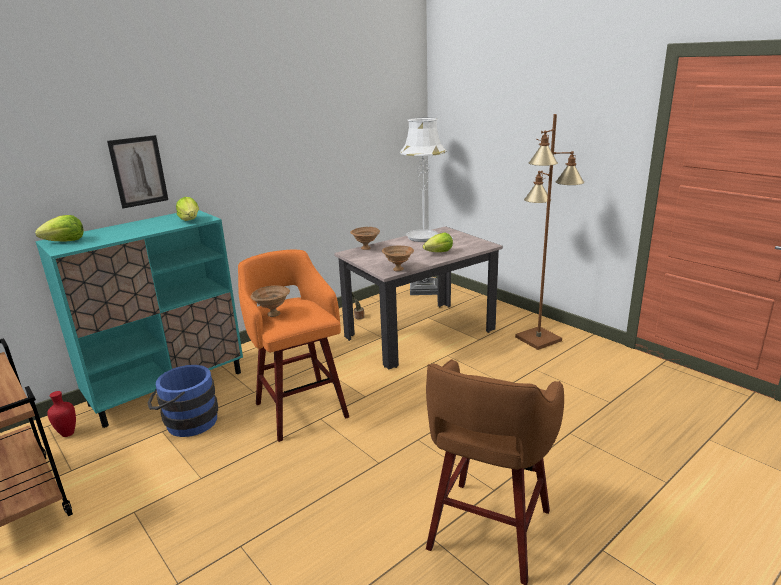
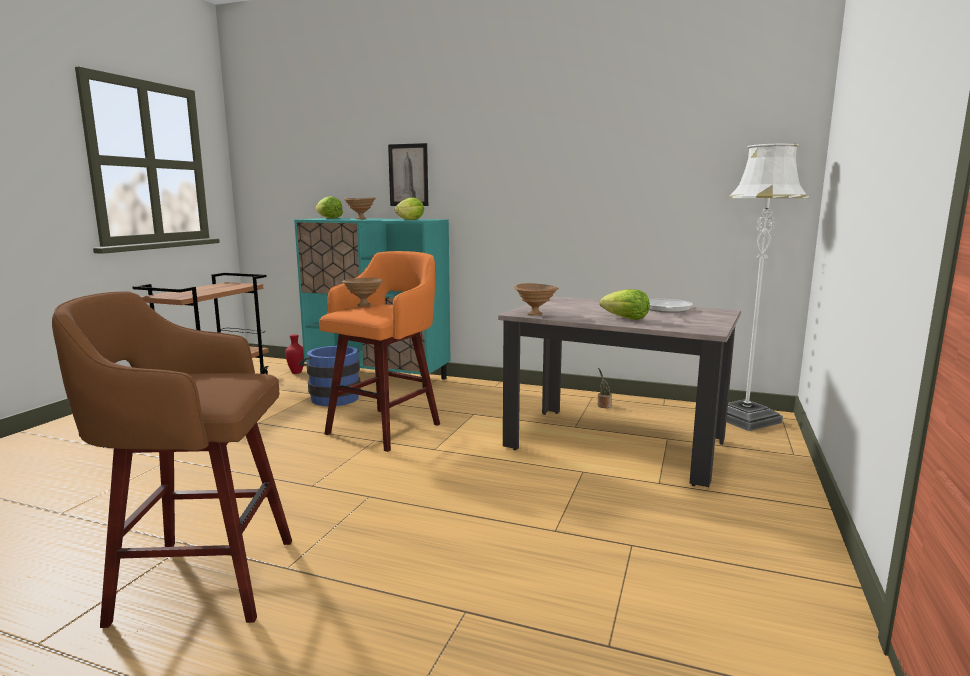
camera: 60 degrees right, 10 degrees down
(366, 248) = (581, 300): brown bowl -> brown bowl (360, 219)
(537, 339) = (738, 529): brown floor lamp -> none

